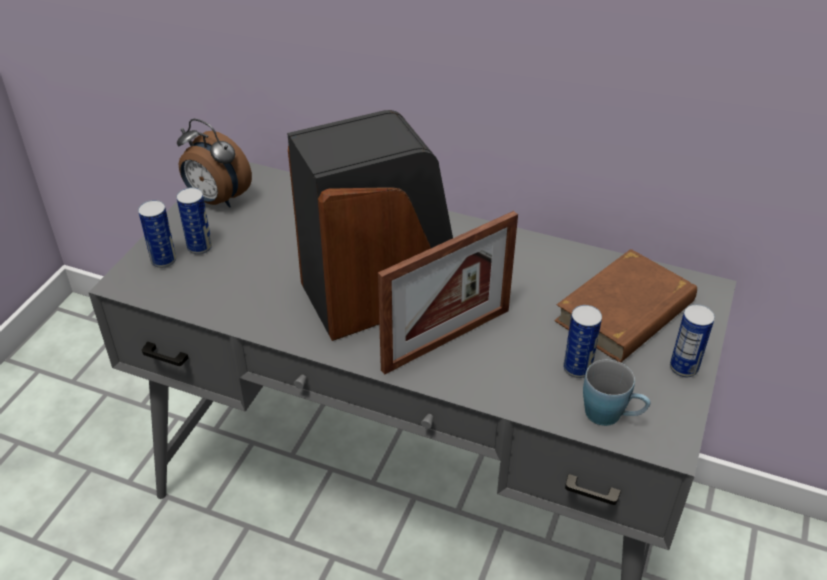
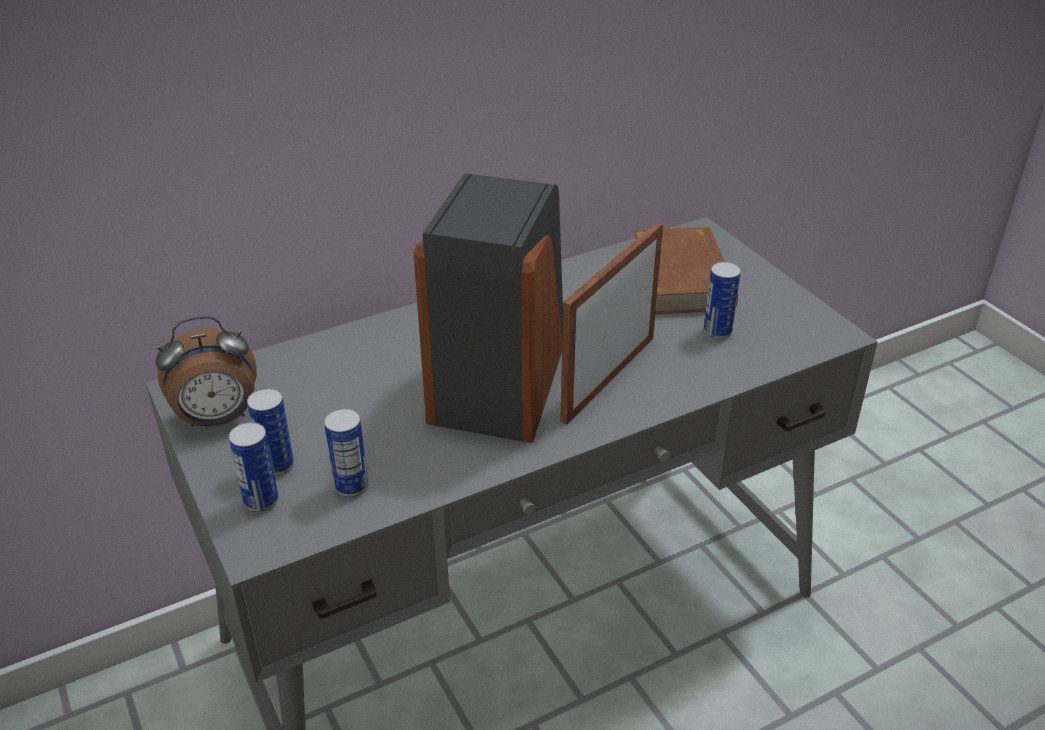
camera: 50 degrees left, 5 degrees down
(446, 339) = (609, 378): picture frame -> picture frame turned 150 degrees counterclockwise
(611, 416) = (784, 344): blue mug -> none
(683, 367) = (769, 286): can -> can (351, 487)

